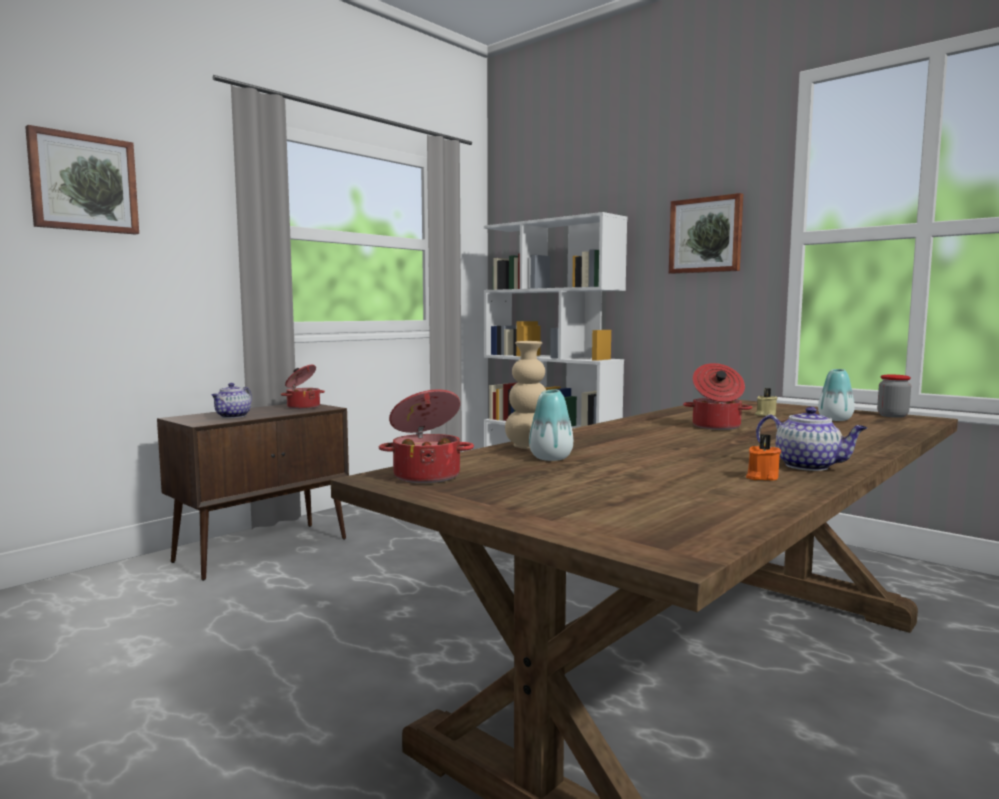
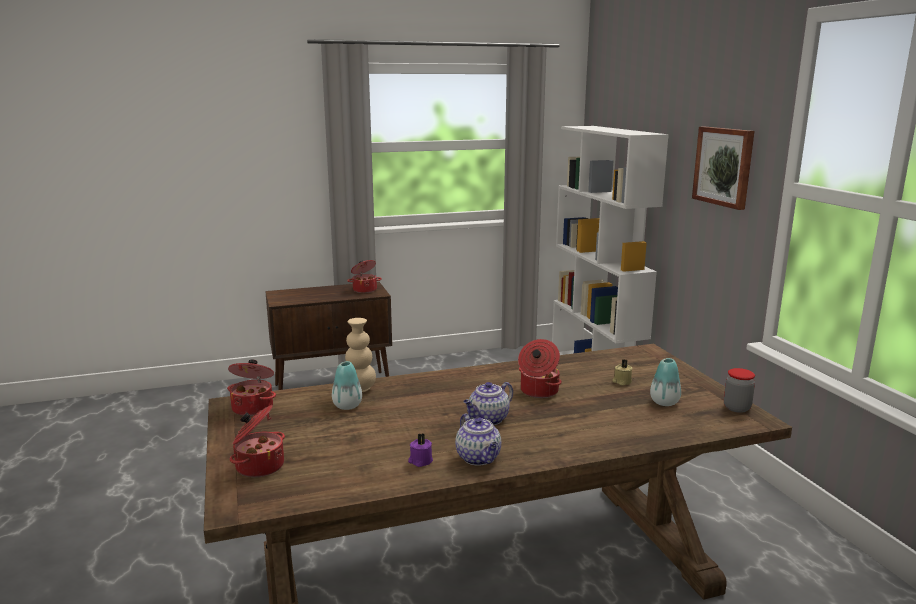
camera: 30 degrees right, 10 degrees up
(83, 183) = (223, 131): picture -> none
(233, 416) = (306, 296): teapot -> teapot (488, 420)
(586, 514) = (259, 466): none -> cooking pot
(761, 477) = (420, 461): orange candle -> purple candle

